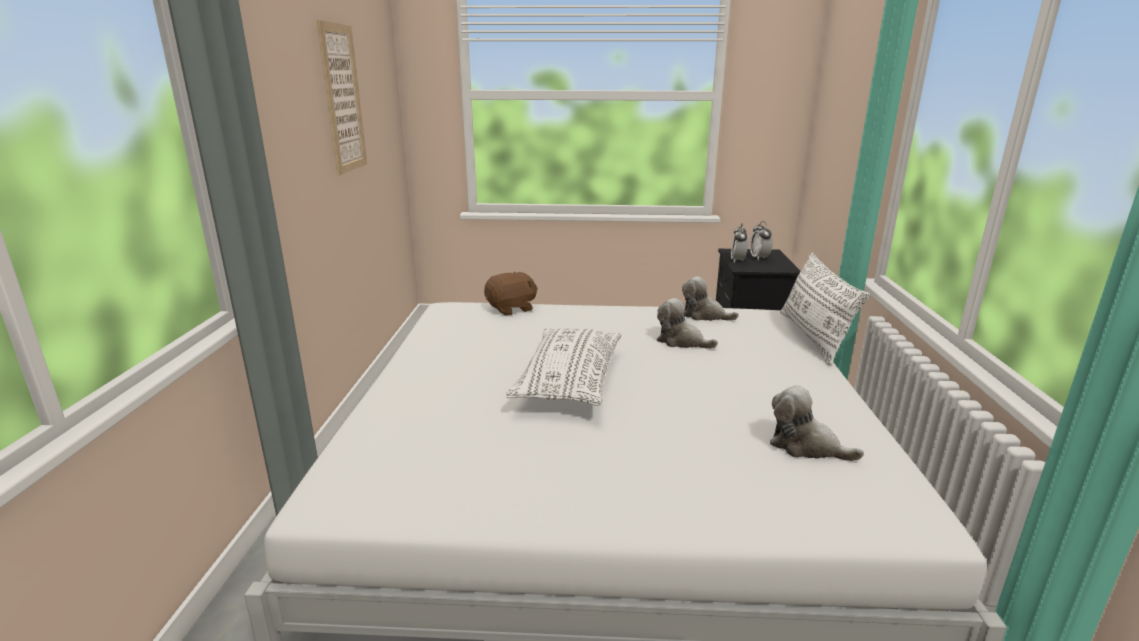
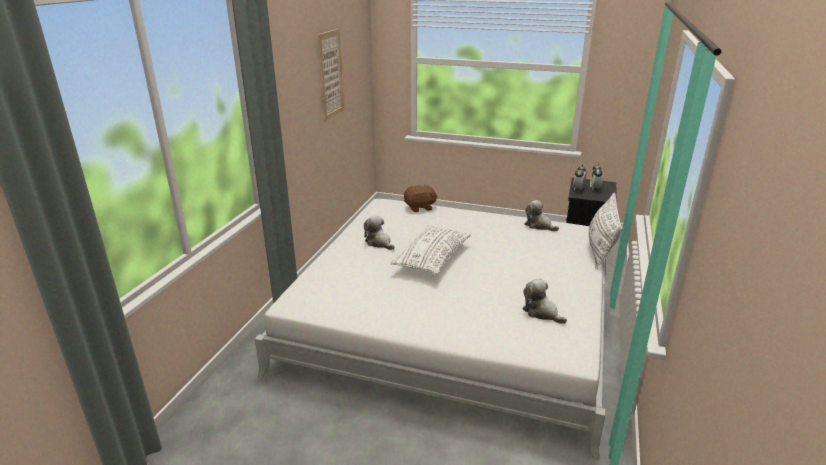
camera: 15 degrees right, 5 degrees up
(681, 341) = (512, 242): plush toy -> plush toy (379, 243)

